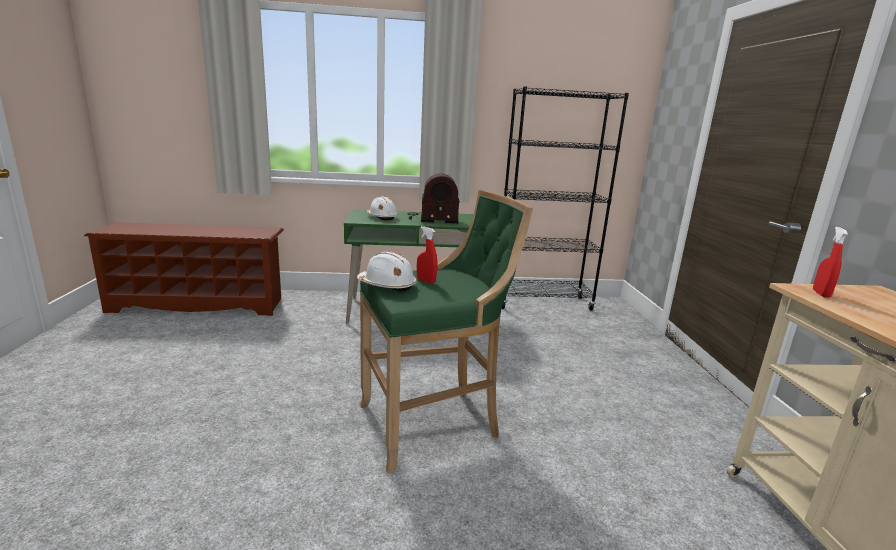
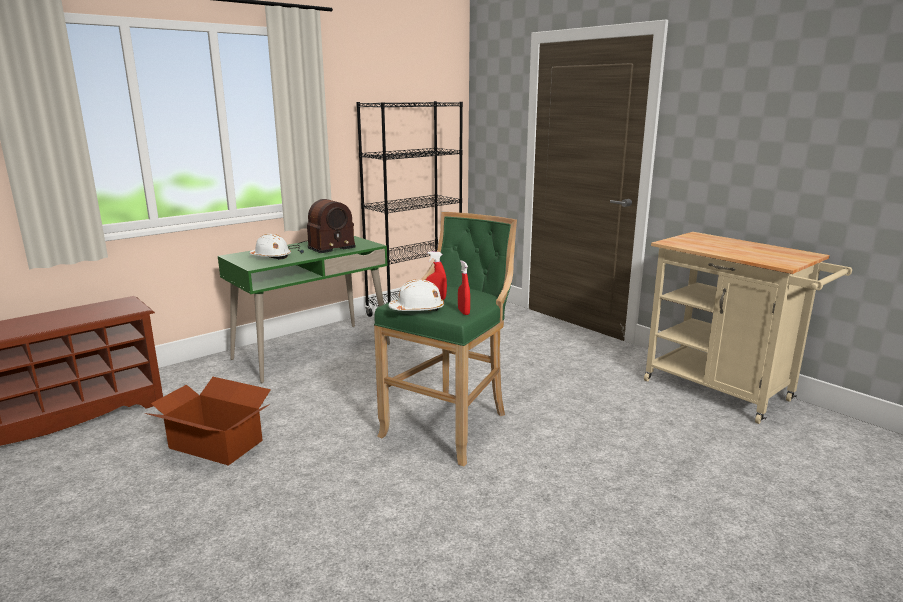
camera: 35 degrees left, 0 degrees up
(254, 358) = (216, 444): none -> cardboard box
(821, 294) = (679, 243): red spray bottle -> red spray bottle (463, 312)

